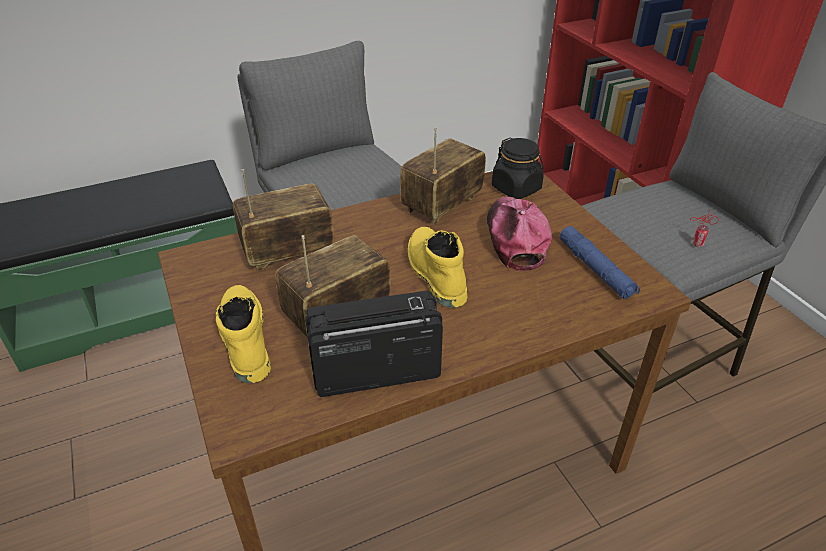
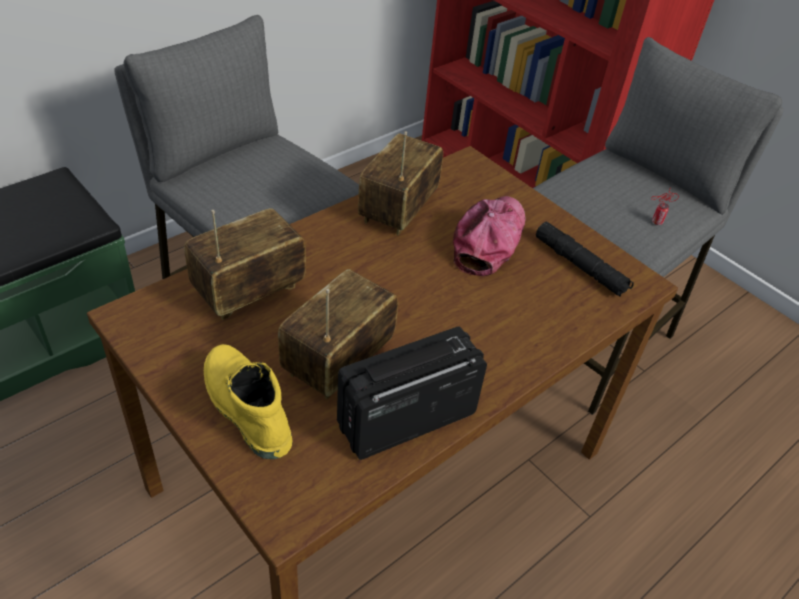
camera: 20 degrees left, 5 degrees up
(434, 273) = (422, 294): yellow boot -> none
(514, 238) = (488, 241): cap -> cap turned 45 degrees clockwise
(516, 188) = (468, 180): black jar -> none
(595, 269) = (580, 266): blue flashlight -> black flashlight

